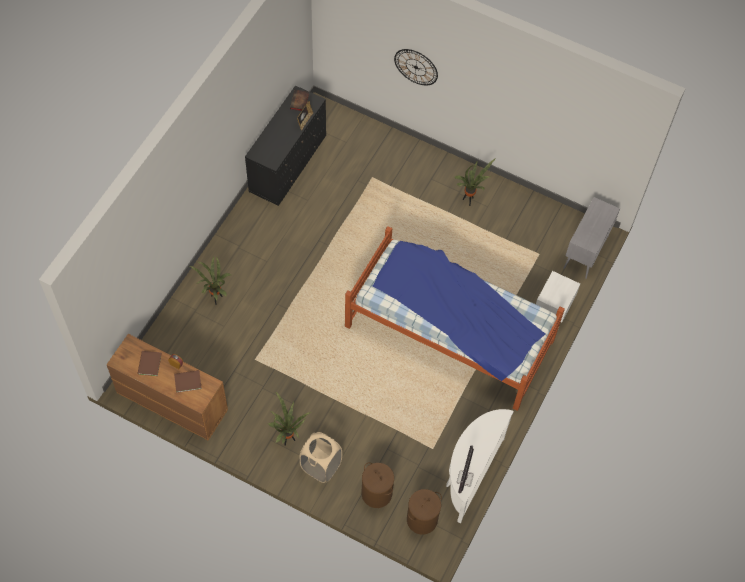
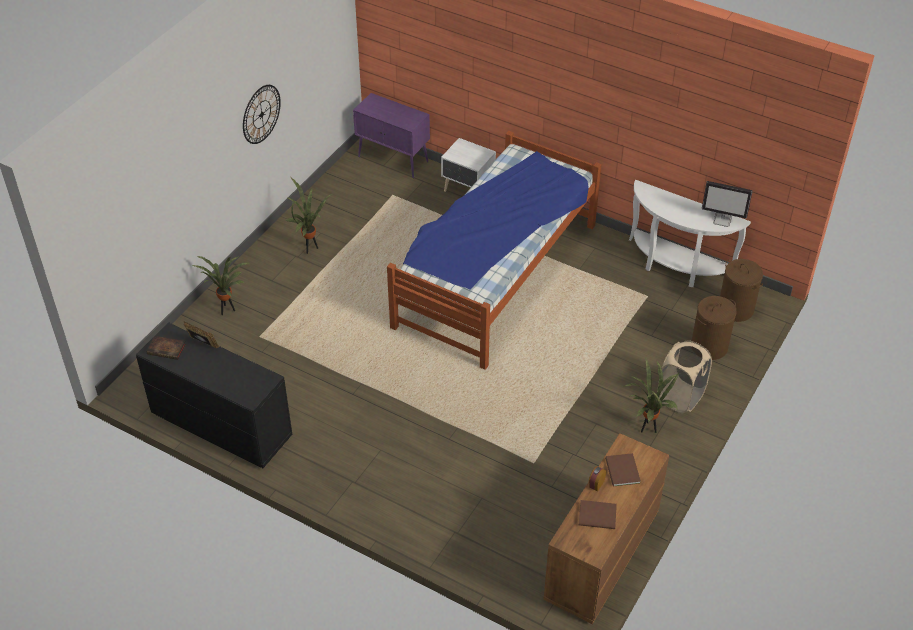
camera: 85 degrees left, 15 degrees down
(216, 299) = (438, 508): potted plant -> potted plant (228, 310)
(416, 67) = (176, 187): wall clock -> wall clock (261, 114)
(585, 252) = (394, 159): grey cabinet -> purple cabinet

